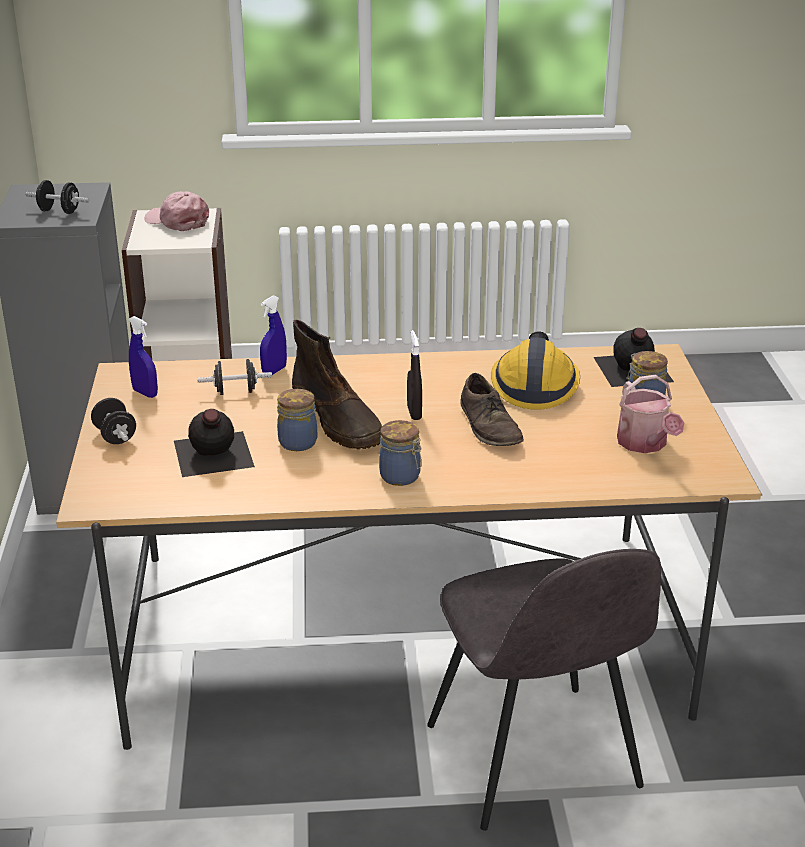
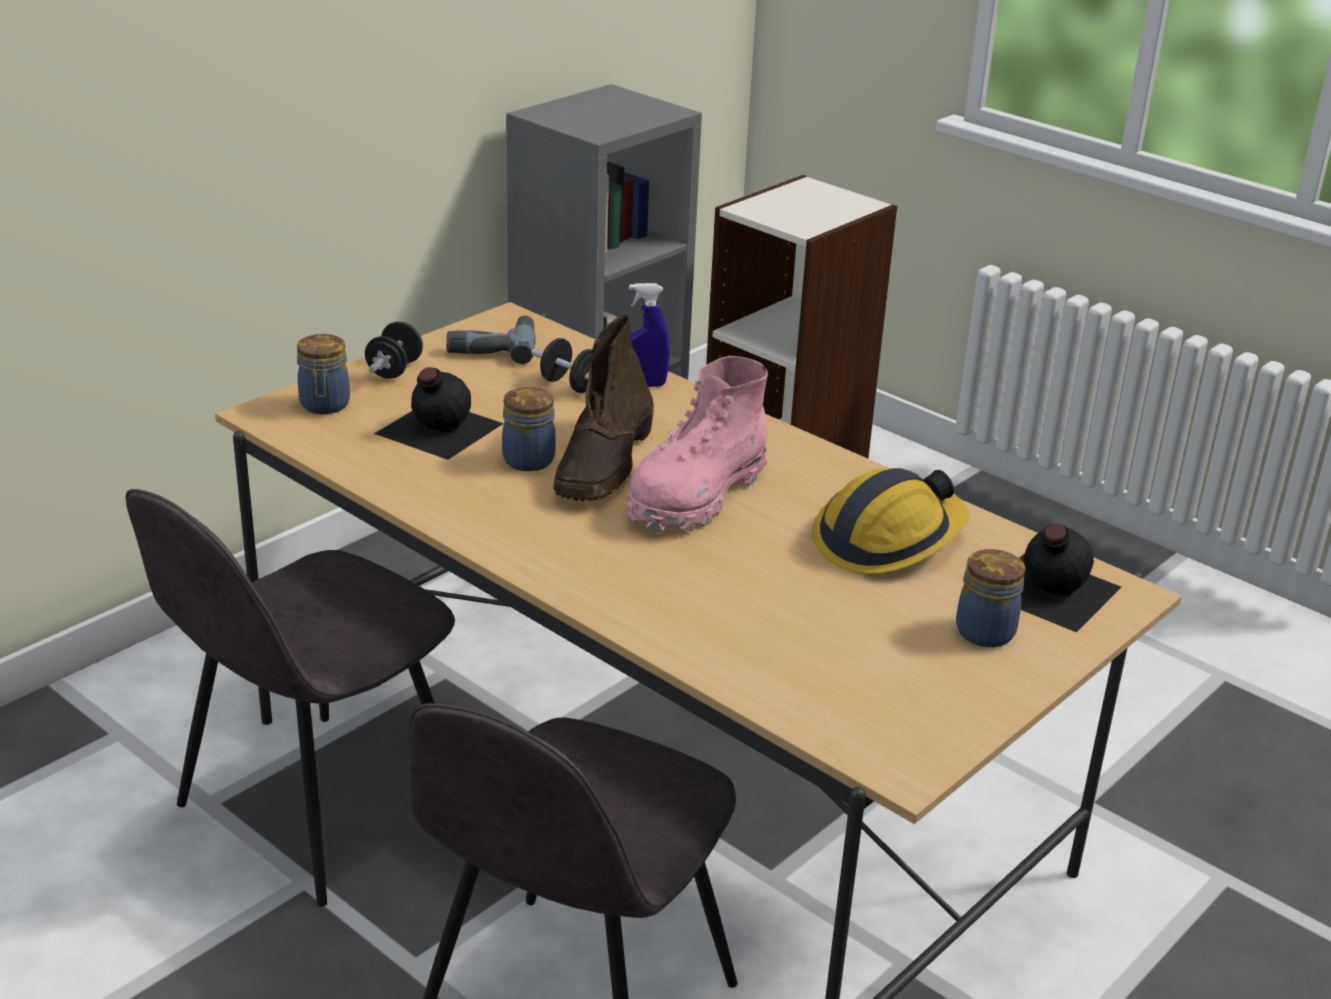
camera: 45 degrees right, 0 degrees up
(59, 211) = (595, 121): black dumbbell -> none
(145, 393) = (492, 346): blue spray bottle -> power drill
(177, 221) = (824, 202): pink cap -> none
(242, 769) = (316, 809): none -> grey chair
(401, 477) = (554, 546): jar -> jar (324, 406)
(414, 413) = (696, 496): black spray bottle -> pink boot
(490, 426) = (746, 552): brown shoe -> none
(645, 444) = (885, 674): watering can -> none

